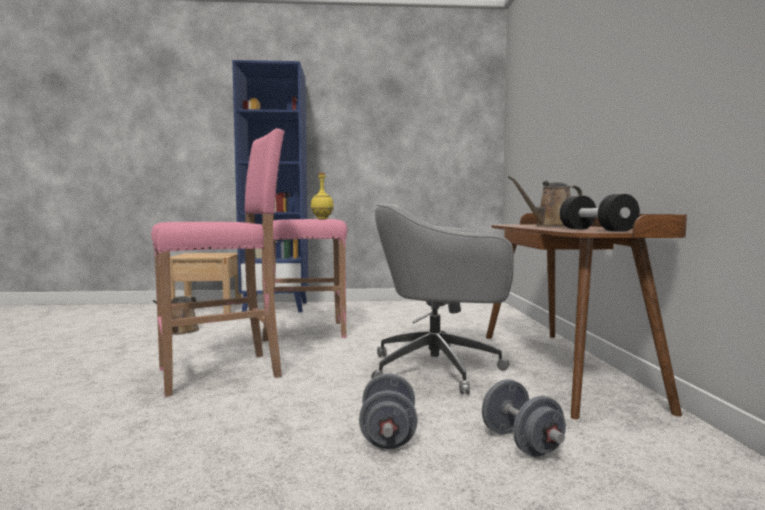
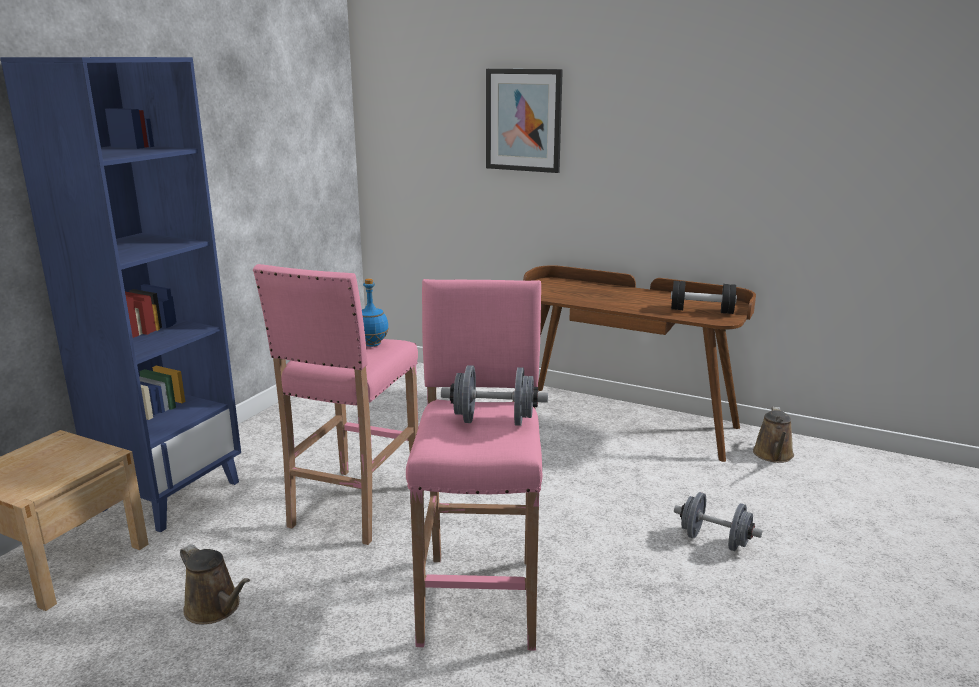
camera: 60 degrees left, 15 degrees up
(322, 219) = (372, 344): yellow bottle -> blue bottle
(440, 369) = (581, 470): grey office chair -> none
(521, 443) = (752, 495): grey dumbbell -> grey dumbbell (494, 421)
(551, 226) = (602, 295): brown watering can -> brown watering can (773, 455)
(559, 87) = (523, 120): none -> picture

